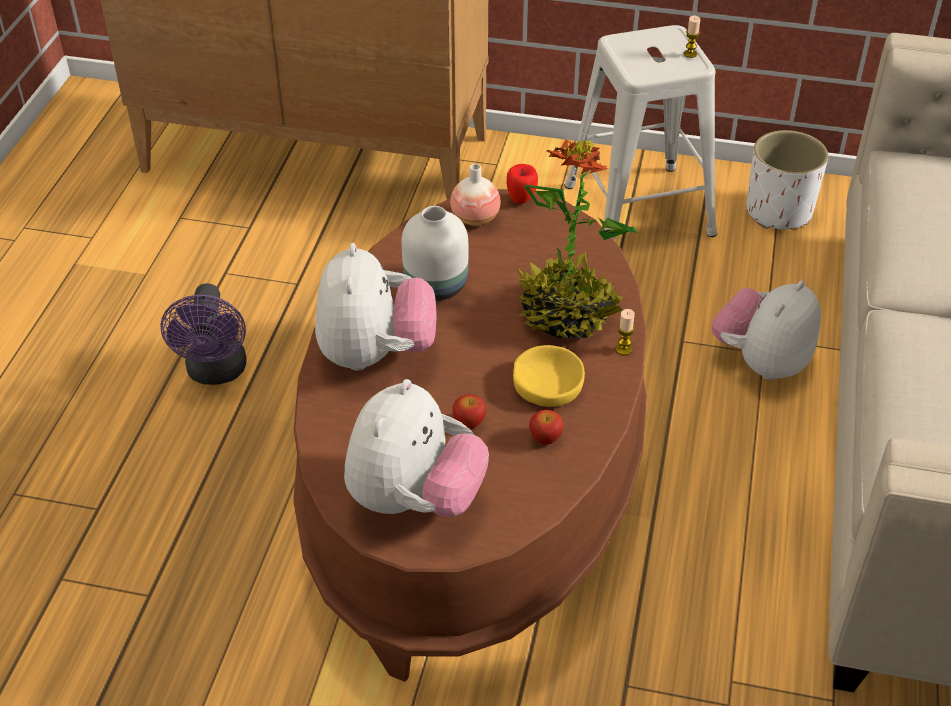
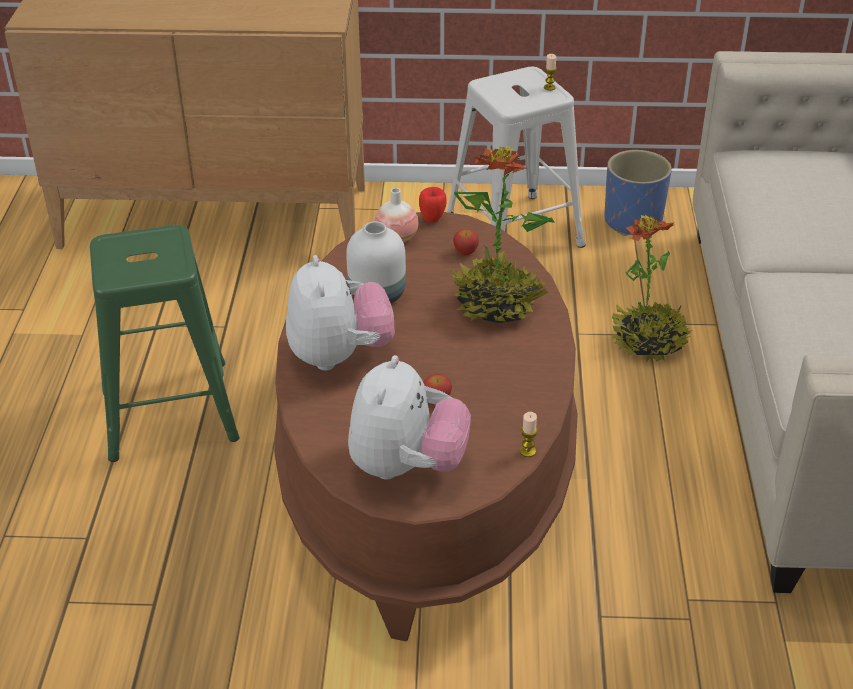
camera: 10 degrees left, 5 degrees down
(216, 373) = (169, 409): purple fan -> green stool
(545, 438) = (506, 404): apple -> apple (465, 252)
(547, 384) = (496, 361): yellow bowl -> none
(623, 349) = (553, 326): candle -> candle (527, 451)
(761, 361) = (648, 342): plush toy -> potted plant
(779, 211) = (633, 221): white planter -> blue planter

